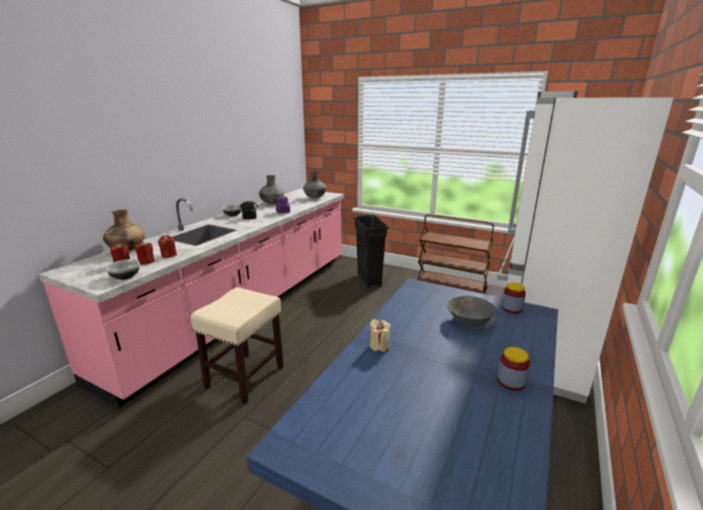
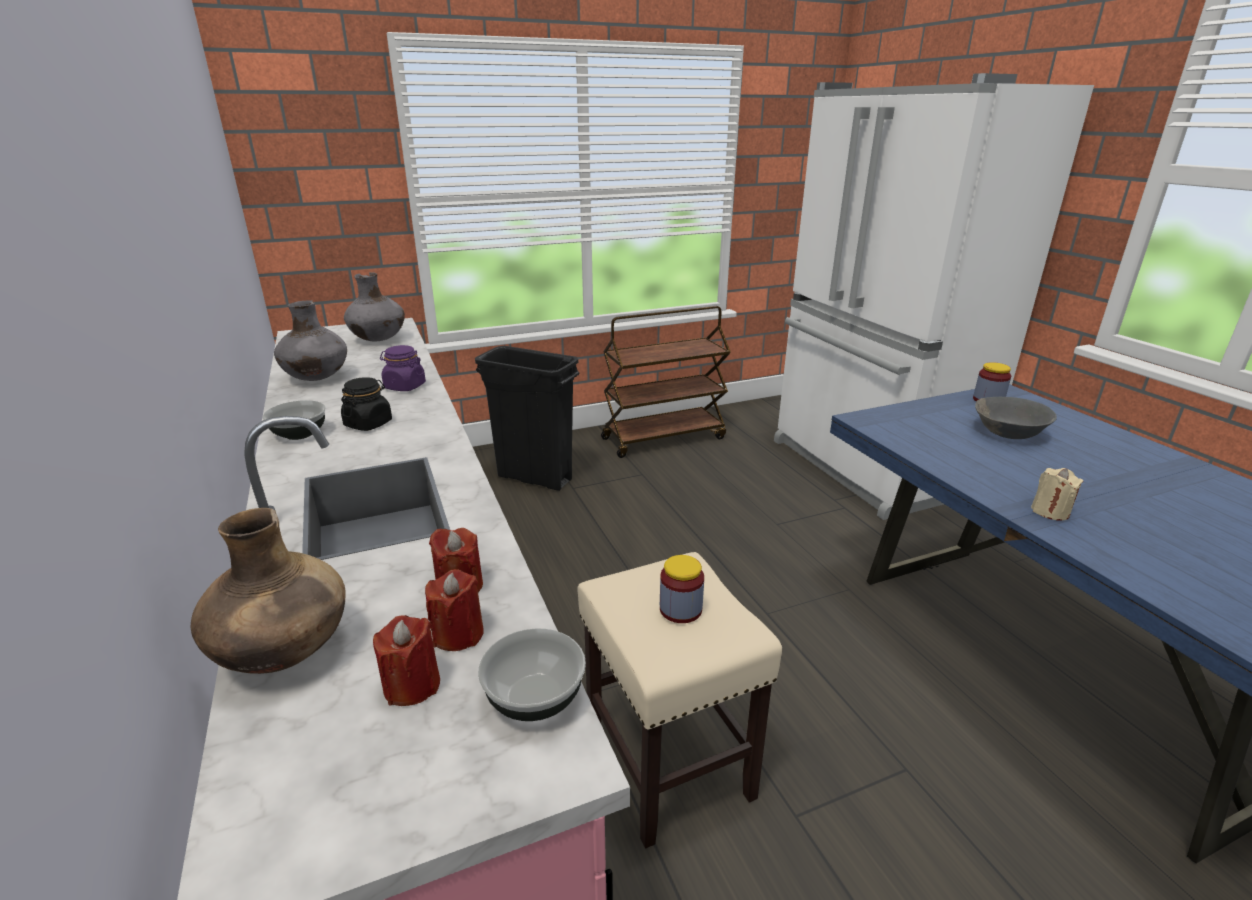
camera: 50 degrees left, 5 degrees up
(511, 381) = (1175, 470): jar -> jar (680, 609)

